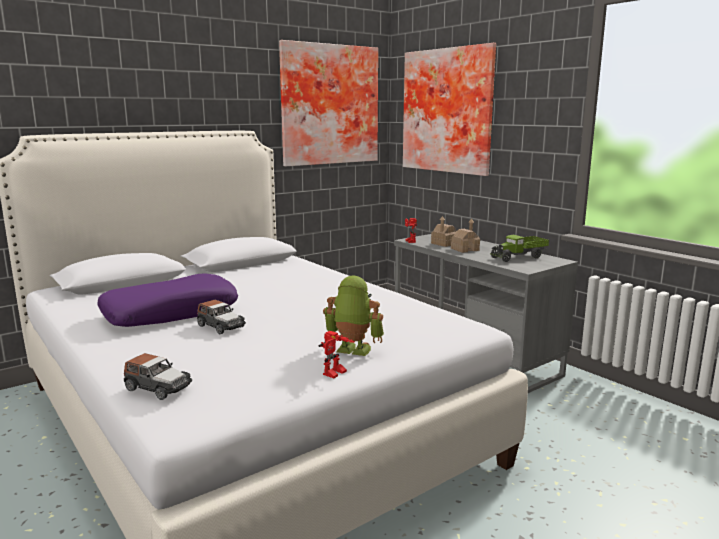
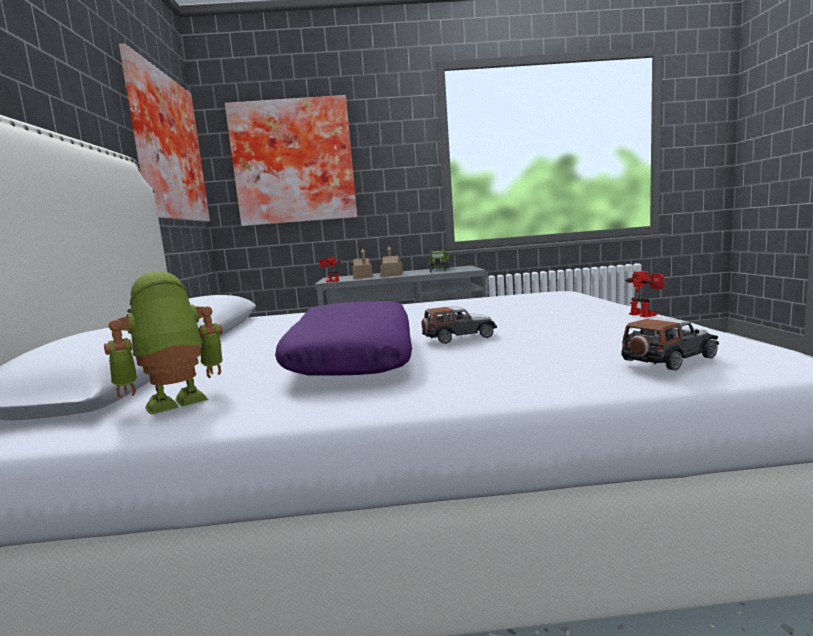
camera: 55 degrees left, 5 degrees down
(352, 351) = (586, 310): toy robot -> toy robot (176, 403)

